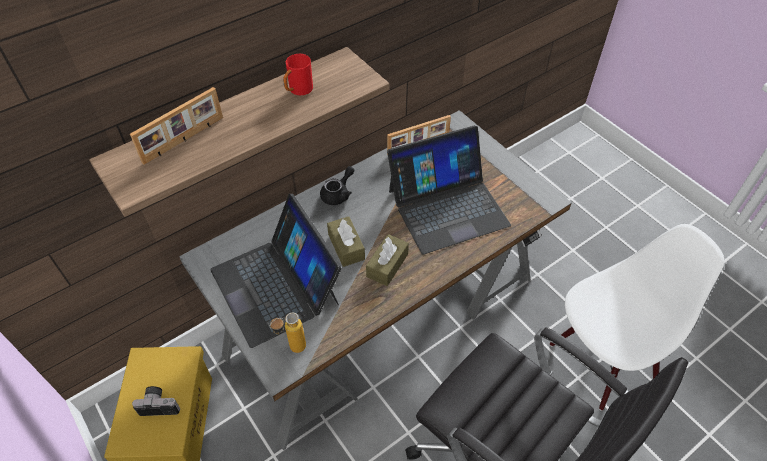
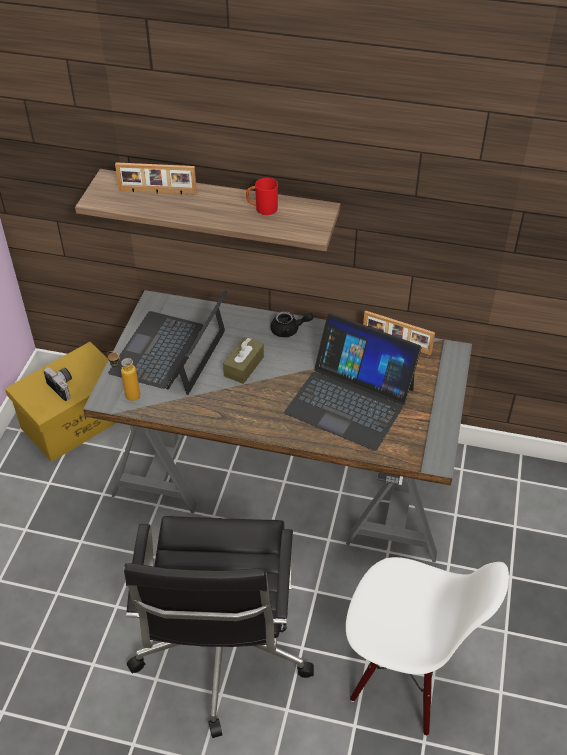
camera: 50 degrees right, 5 degrees down
(387, 265) = (251, 399): brown tissue box -> none

